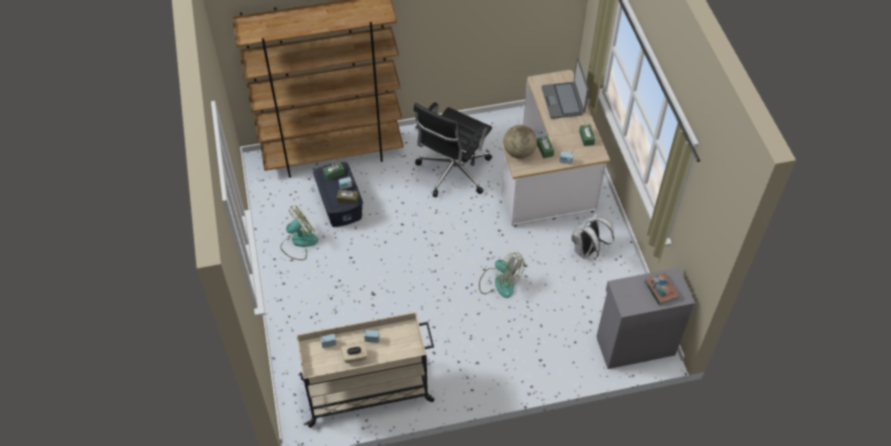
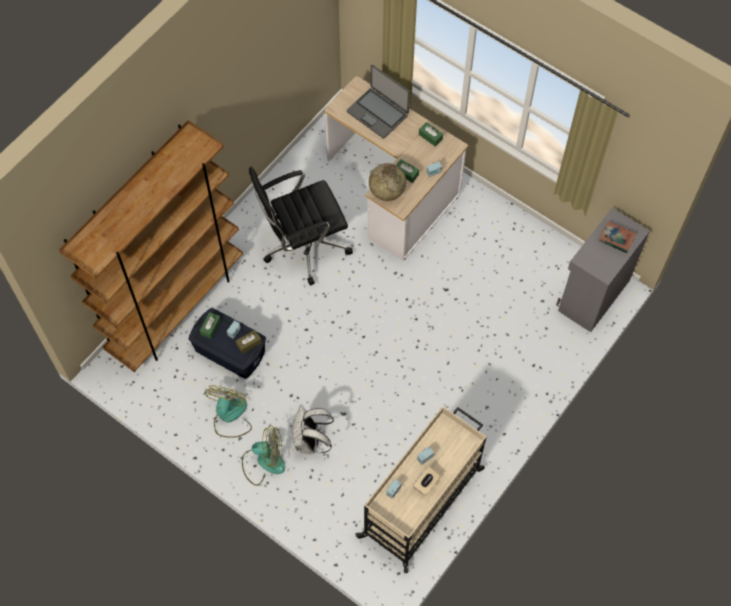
camera: 40 degrees left, 10 degrees up
(452, 172) = (303, 246): black office chair -> black office chair turned 75 degrees clockwise
(499, 282) = (439, 321): fan -> fan (264, 461)
(587, 251) = (484, 238): white backpack -> white backpack (310, 442)

